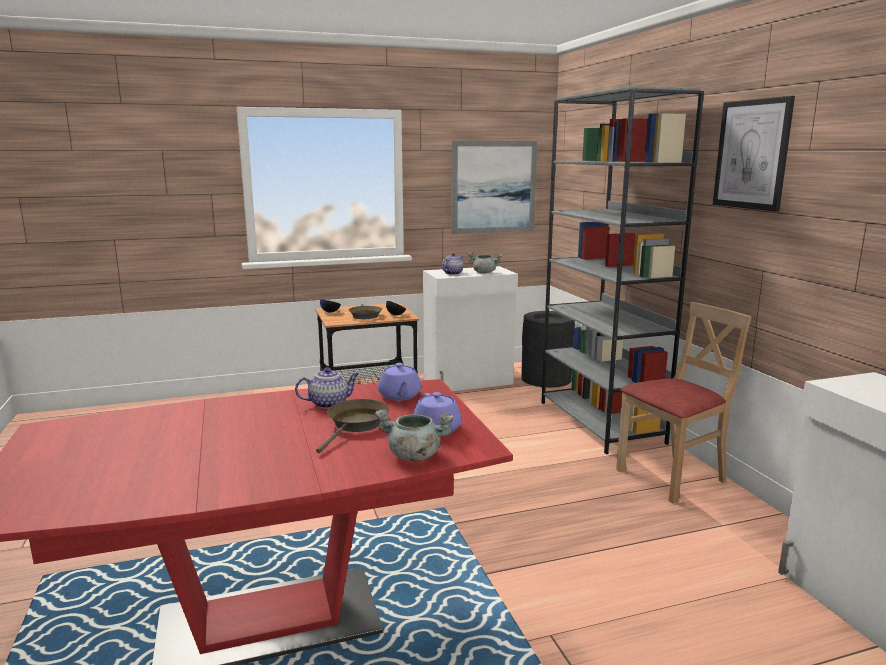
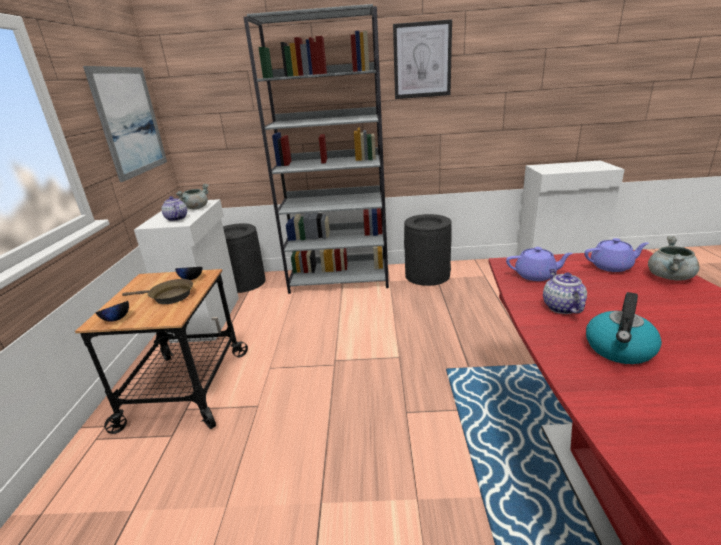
camera: 70 degrees left, 10 degrees up
(254, 418) = (619, 349): none -> kettle
(356, 425) = (615, 296): brown frying pan -> none
(672, 477) = (427, 275): beige chair -> black trash can

